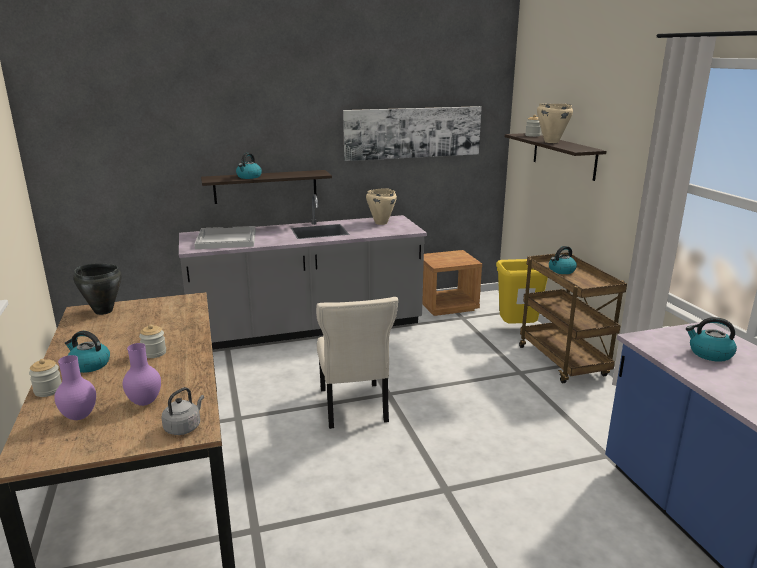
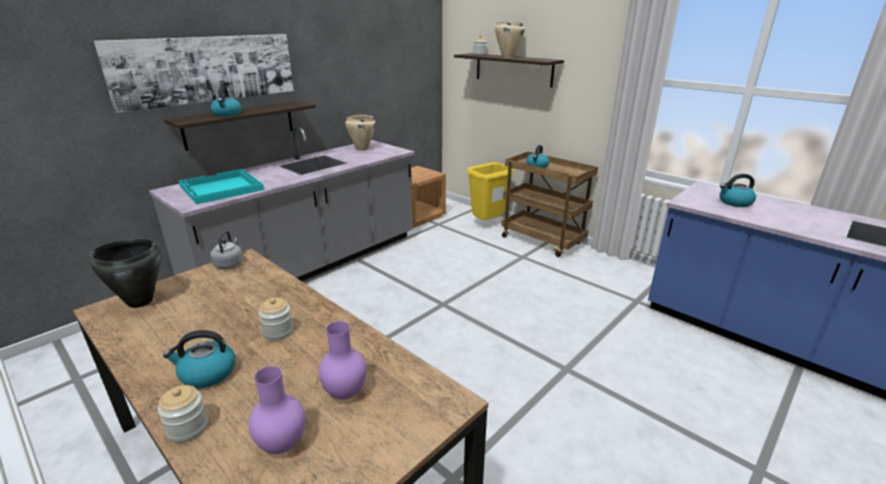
camera: 30 degrees left, 5 degrees up
(184, 427) = (430, 404): grey kettle -> grey kettle (229, 263)
(226, 239) = (221, 188): white tray -> turquoise tray
(353, 407) = (426, 325): beige chair -> none
(413, 132) = (371, 58): picture -> picture (207, 69)

